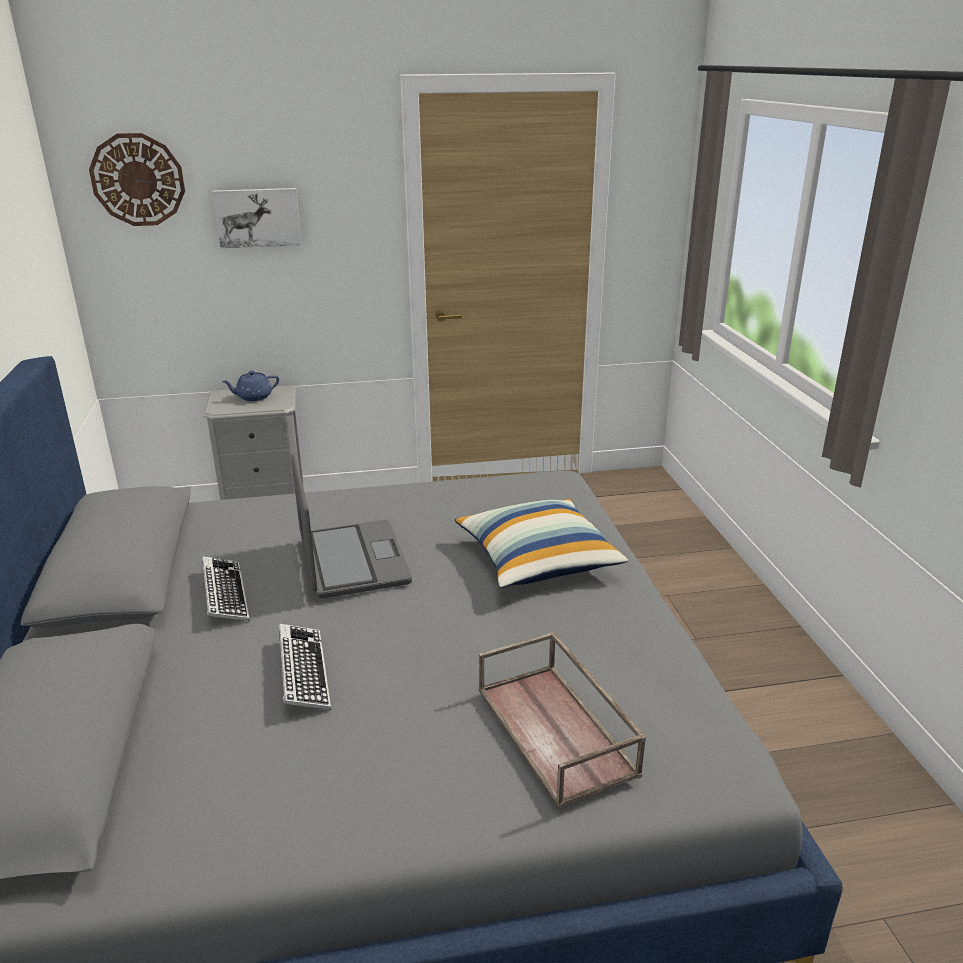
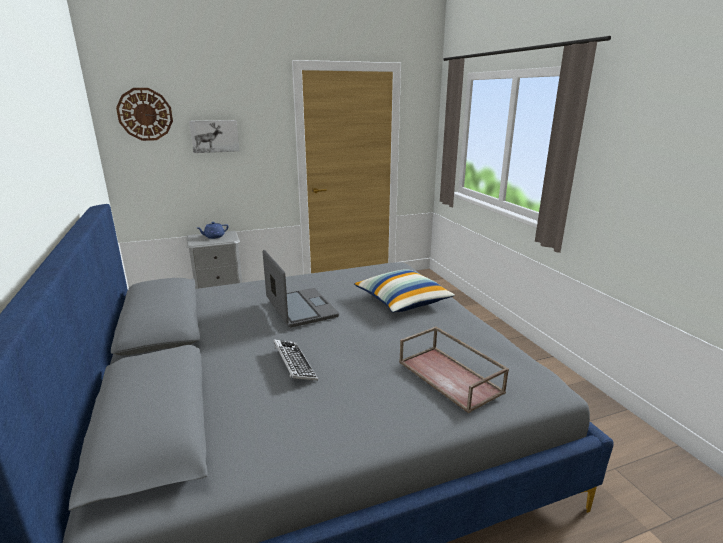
camera: 10 degrees left, 5 degrees down
(225, 594) = (231, 330): keyboard -> none

